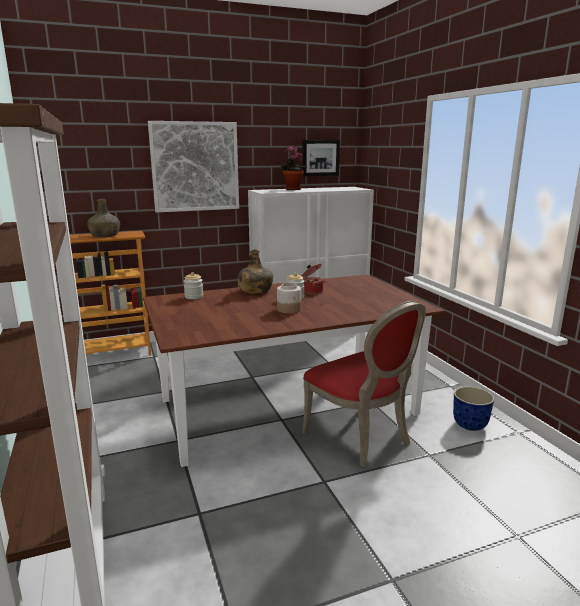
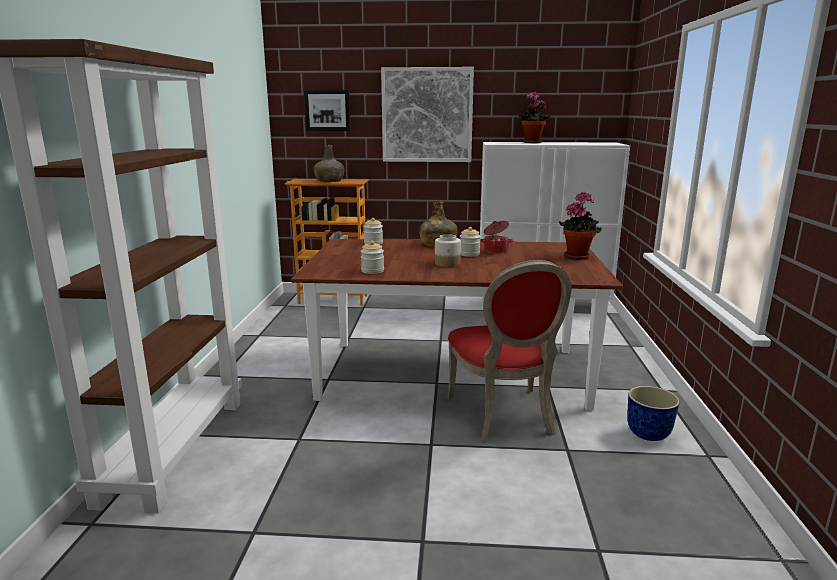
camera: 25 degrees right, 0 degrees up
(232, 327) = (372, 271): none -> jar
(320, 158) = (574, 107): picture -> picture (327, 110)
(379, 287) = (577, 256): none -> potted plant

